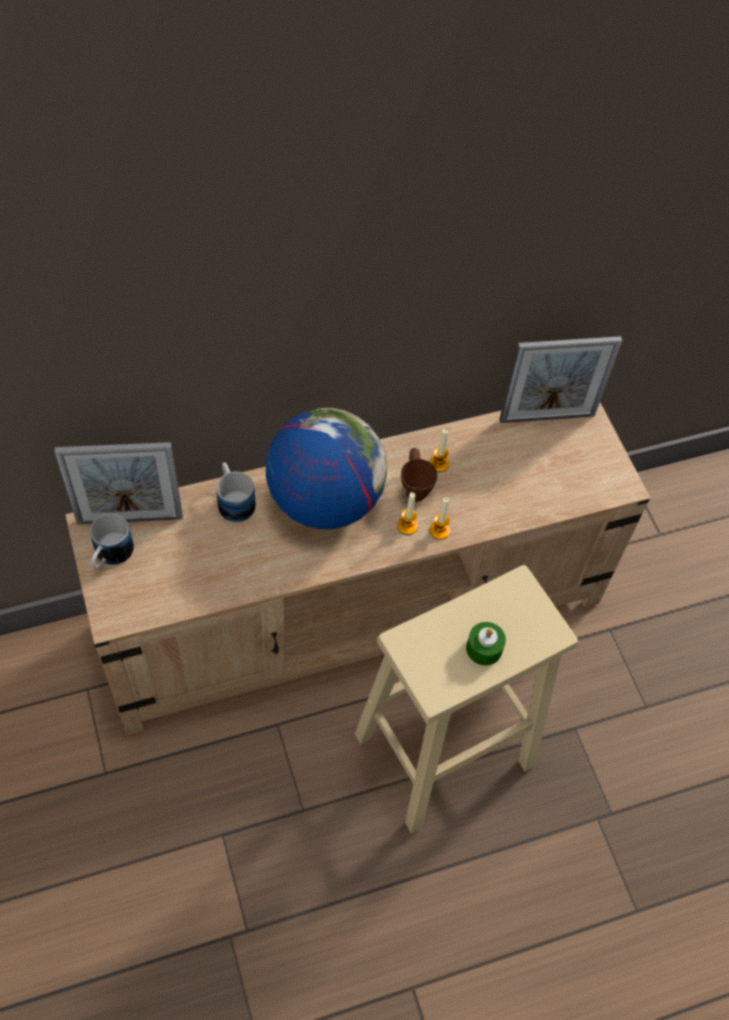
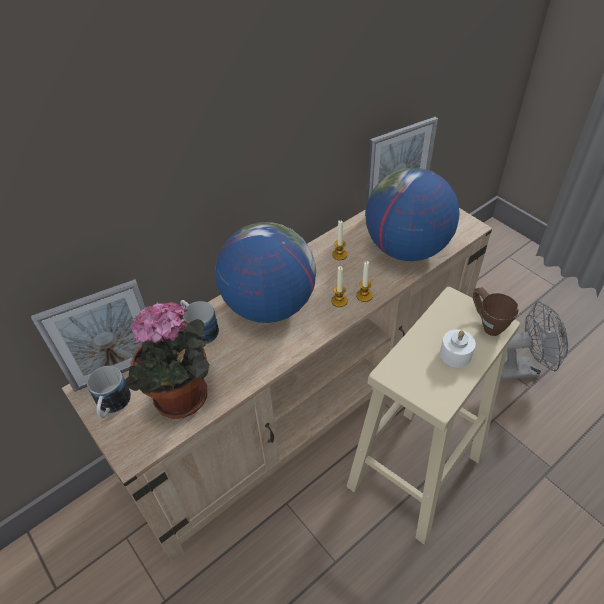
camera: 15 degrees left, 10 degrees down
(184, 579) = (182, 401): none -> potted plant
(414, 486) = (330, 274): brown mug -> brown mug (486, 323)
(484, 648) = (455, 354): green candle -> white candle
(524, 486) = (406, 249): none -> globe
(652, 680) = (523, 368): none -> grey fan

